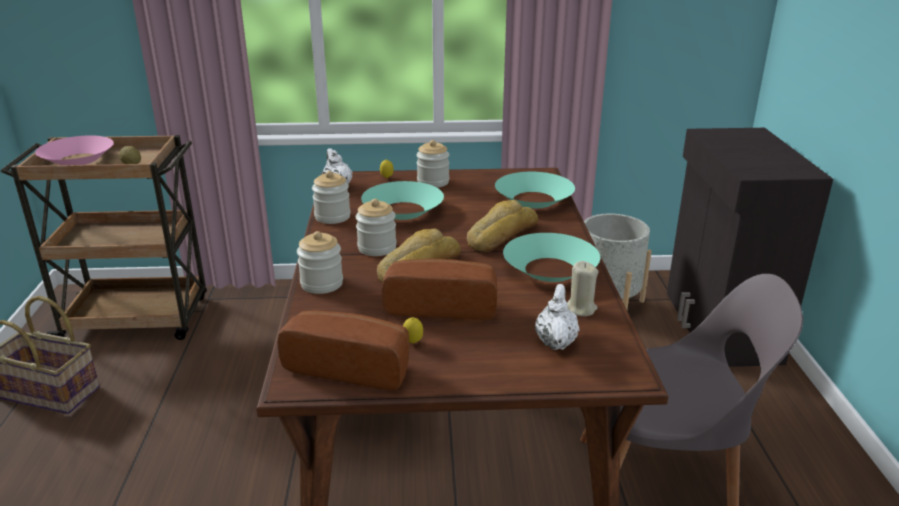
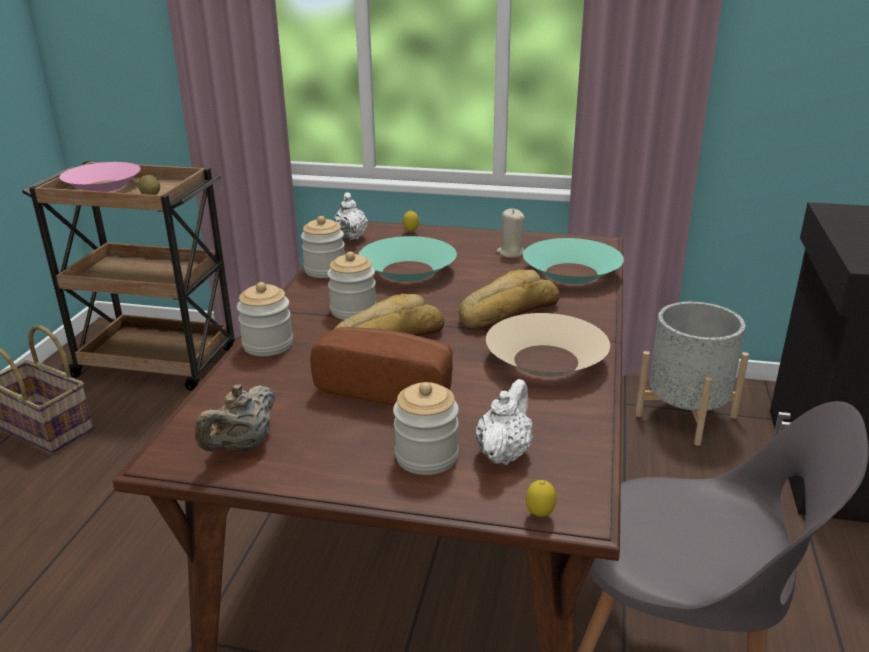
camera: 15 degrees right, 0 degrees up
(351, 366) = (242, 446): bread -> beige teapot
(413, 343) = (329, 429): lemon -> lemon (539, 515)
(433, 182) = (461, 241): jar -> jar (426, 456)
(550, 269) = (546, 360): turquoise bowl -> beige bowl
(580, 308) = (558, 415): beige candle -> beige candle (511, 253)

